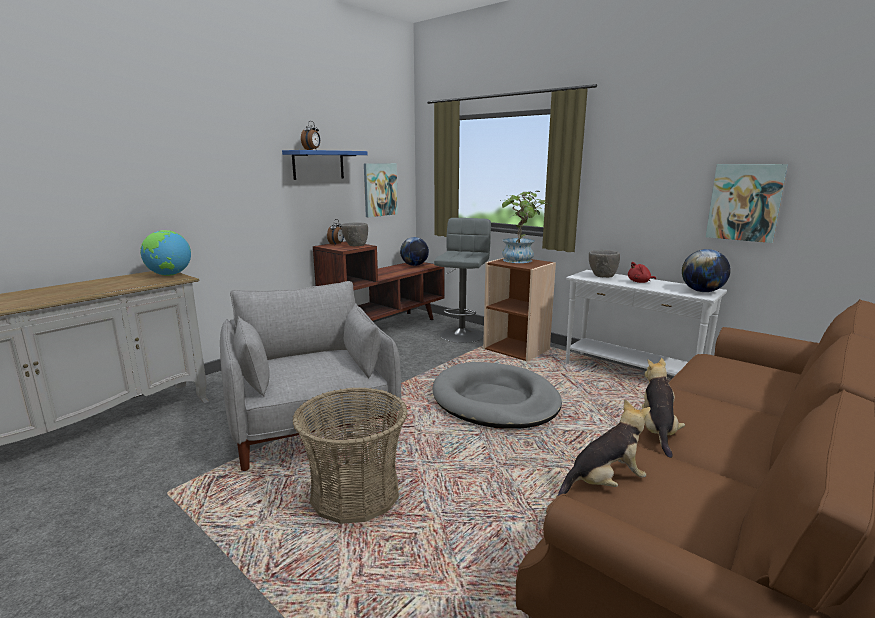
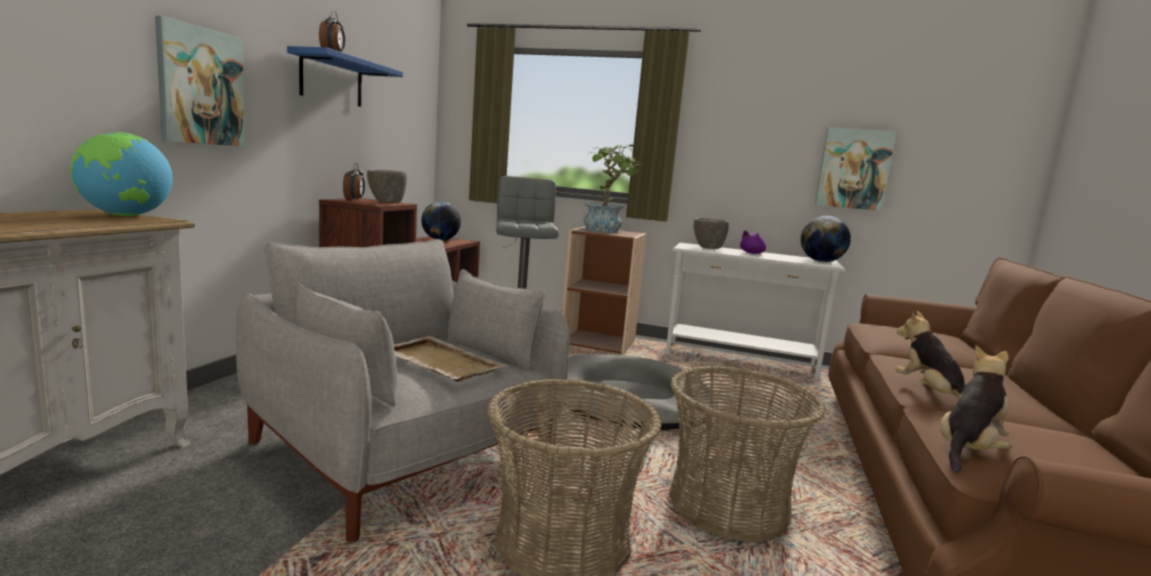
camera: 25 degrees left, 5 degrees down
(316, 368) = (440, 362): none -> beige tray
(380, 189) = (400, 132): picture -> picture (200, 86)
(491, 492) = (728, 506): none -> basket
(640, 282) = (752, 253): red plush toy -> purple plush toy

